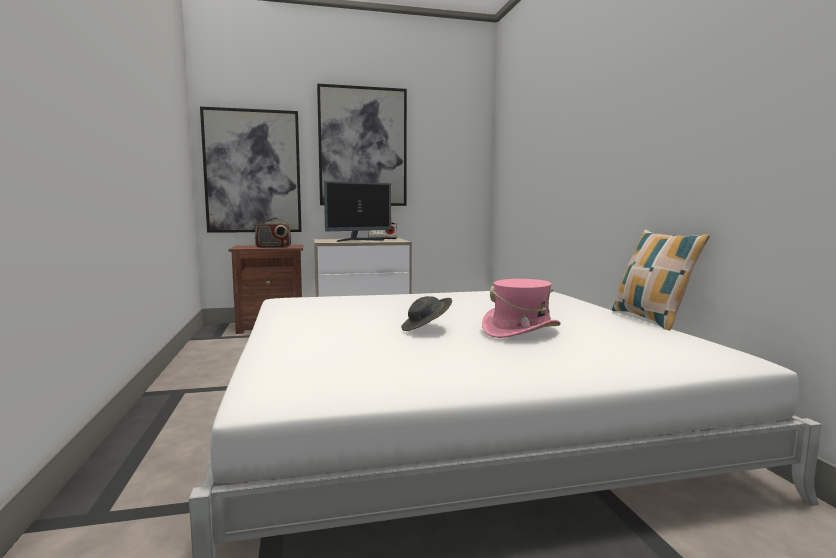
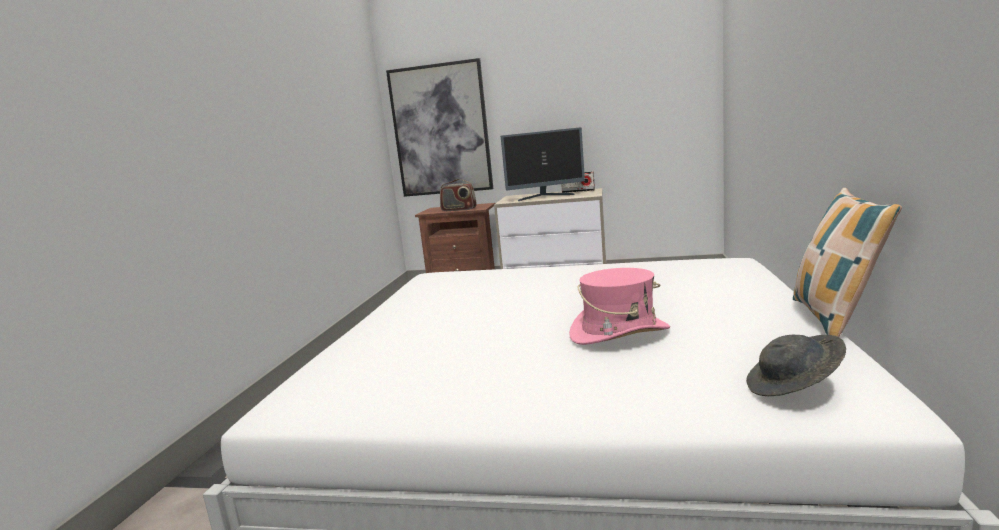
camera: 25 degrees right, 5 degrees up
(363, 147) = (553, 87): picture -> none
(426, 328) = (518, 324): grey hat -> grey hat (793, 387)

